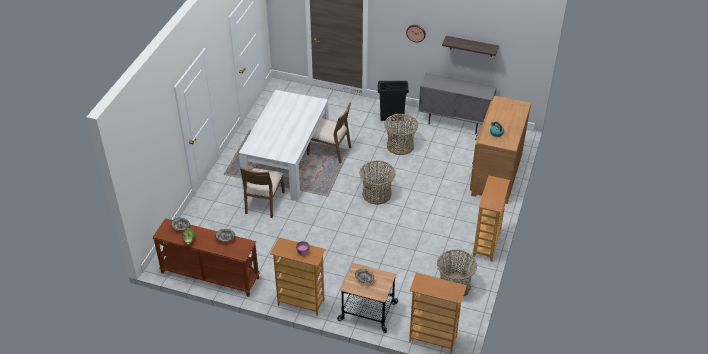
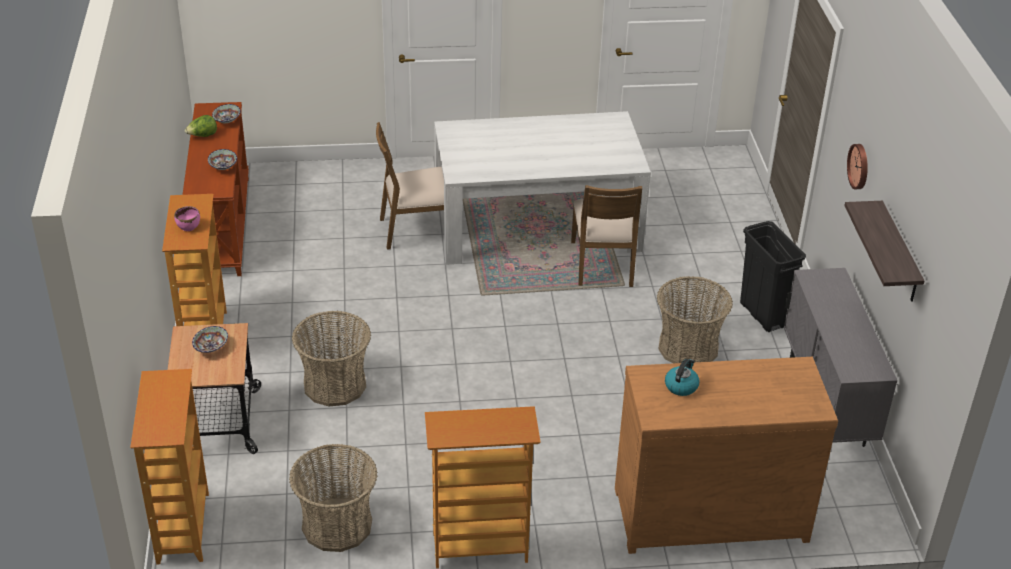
camera: 65 degrees right, 5 degrees down
(377, 194) = (527, 353): basket -> basket (334, 385)

